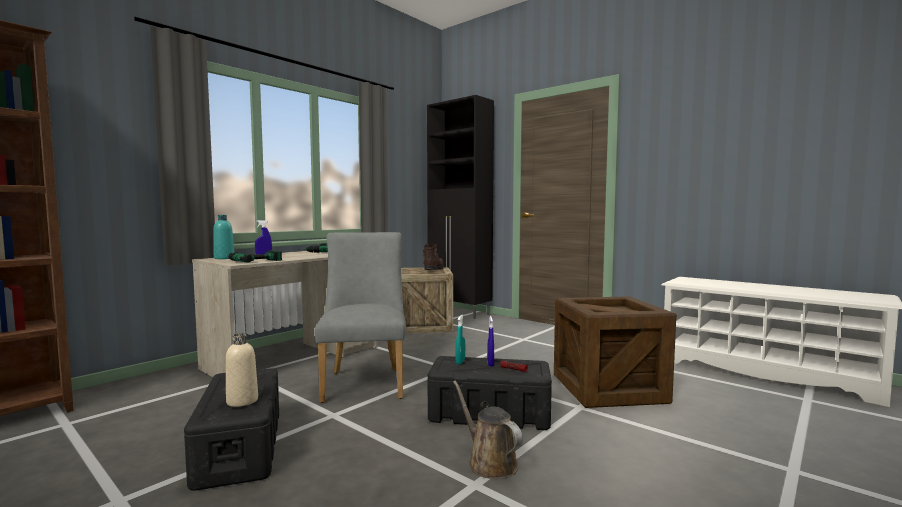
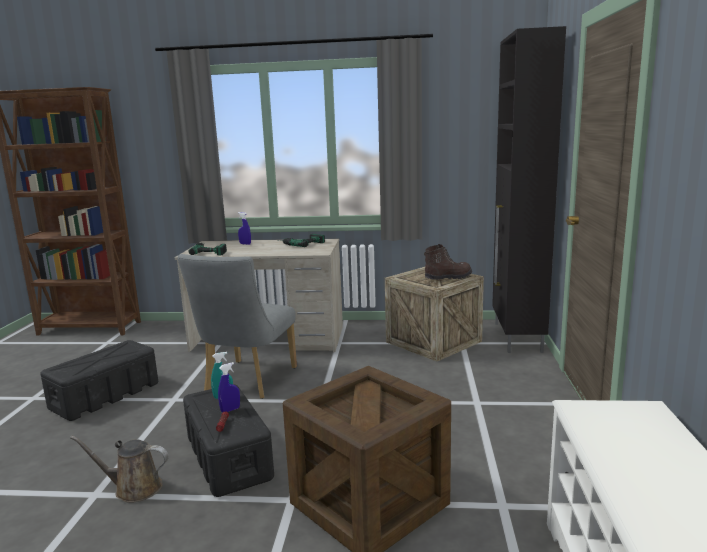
camera: 55 degrees right, 10 degrees up
(224, 258) = (215, 243): turquoise bottle -> none
(242, 401) = (84, 366): beige bottle -> none
(365, 382) = (247, 382): grey chair -> grey chair turned 150 degrees clockwise
(489, 462) = (134, 488): brown watering can -> brown watering can turned 105 degrees counterclockwise

